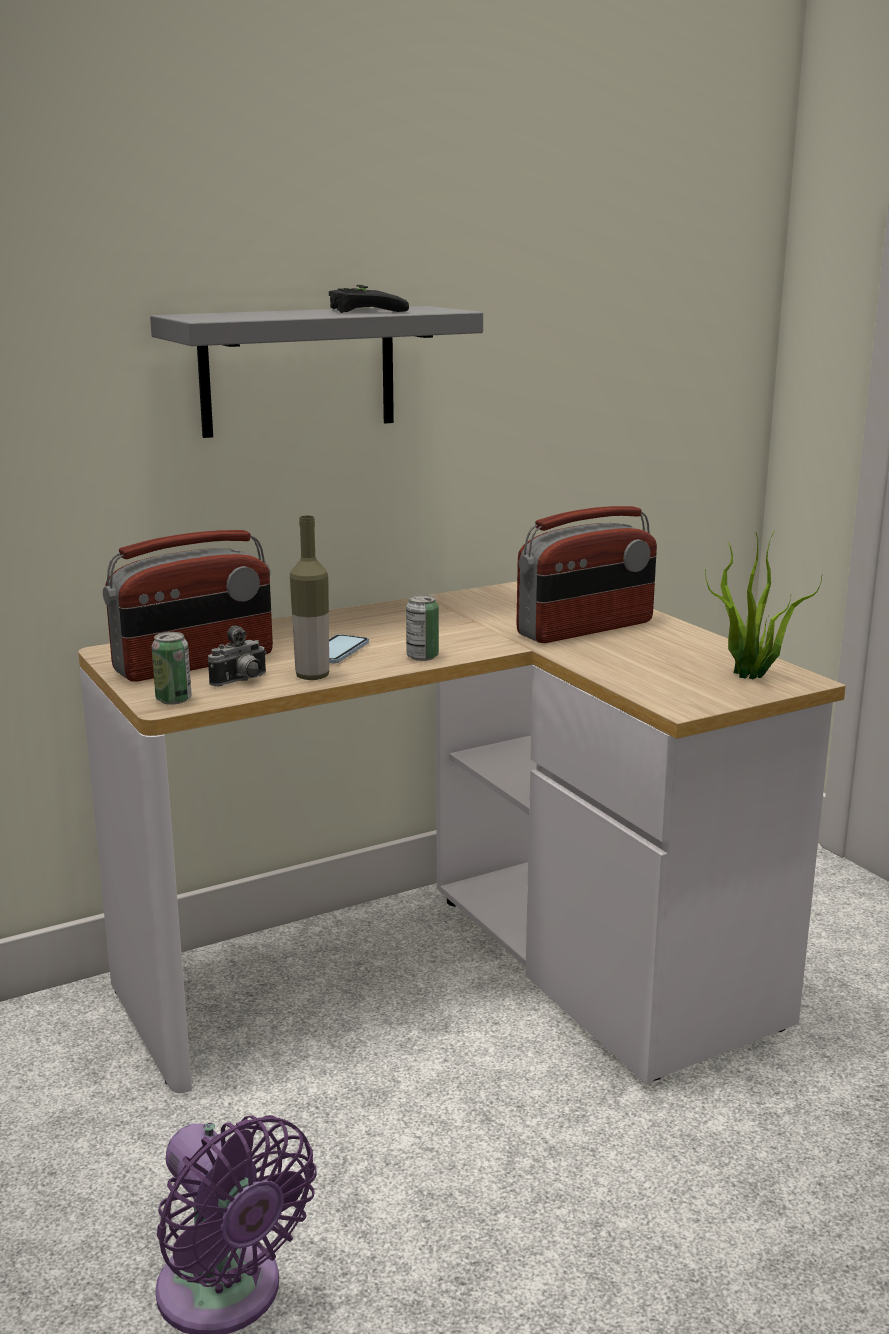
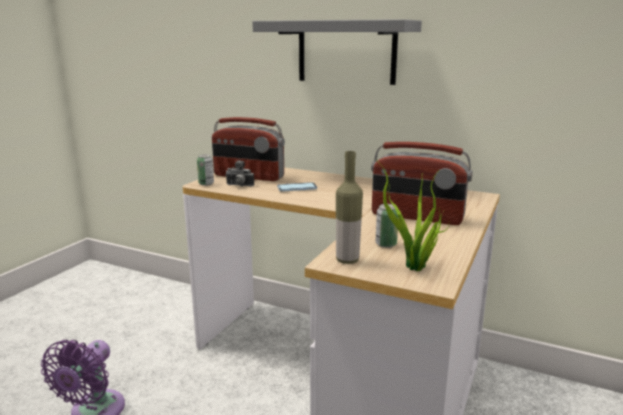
camera: 55 degrees right, 0 degrees up
(312, 676) = (261, 192): bottle -> bottle (347, 260)
(360, 310) = (361, 19): black game controller -> none
(422, 657) = (315, 200): can -> can (386, 244)

